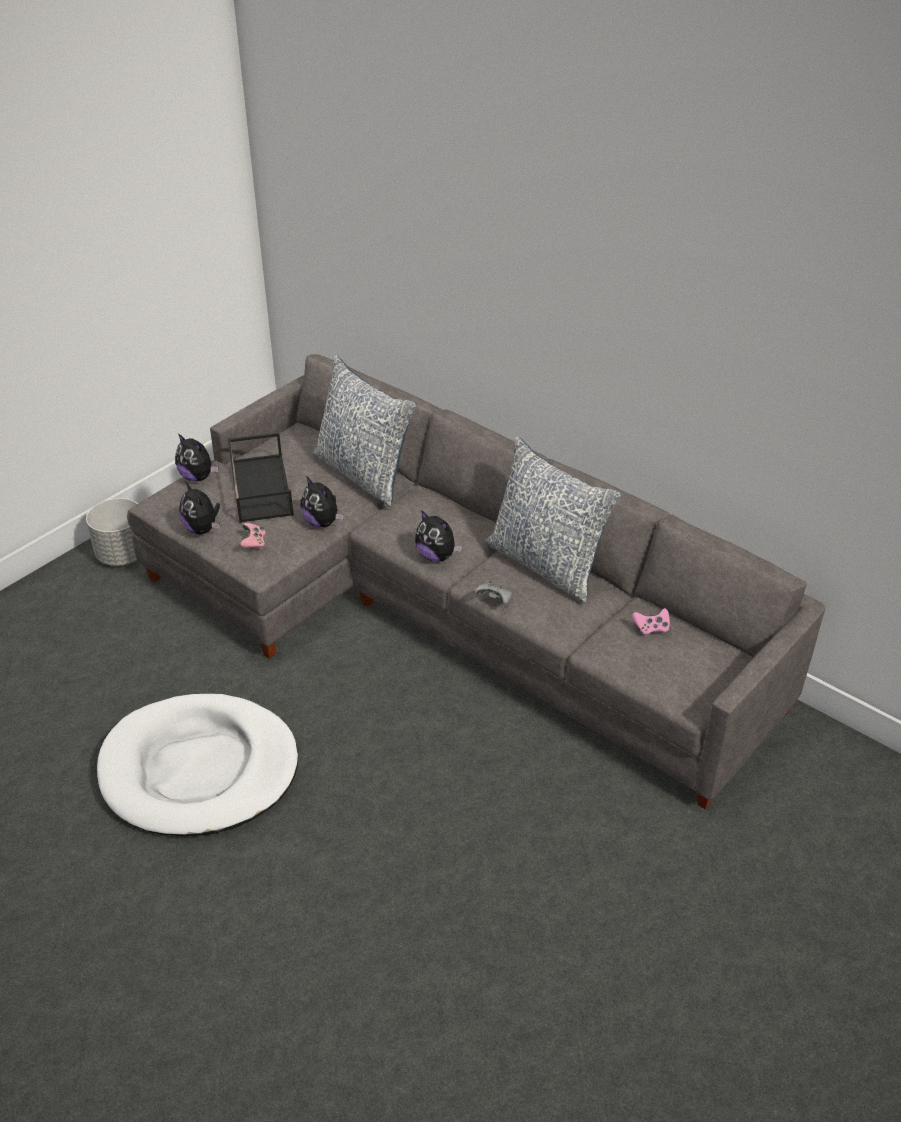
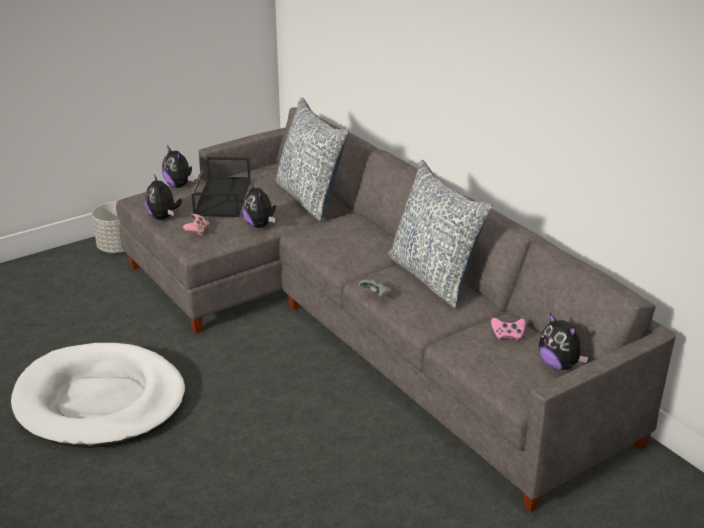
camera: 15 degrees right, 10 degrees down
(437, 556) = (342, 259): plush toy -> plush toy (559, 365)

